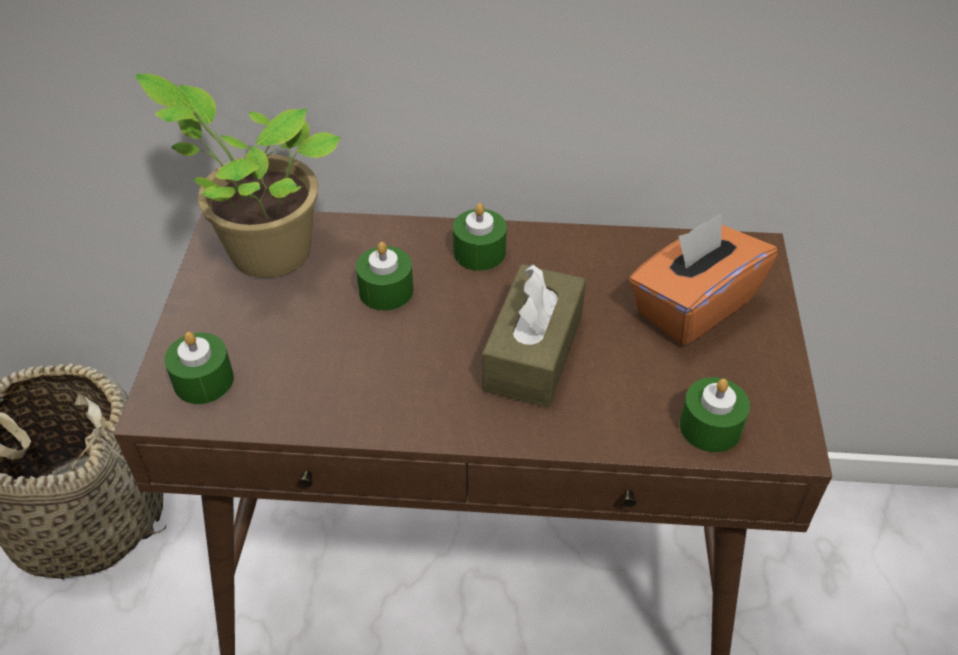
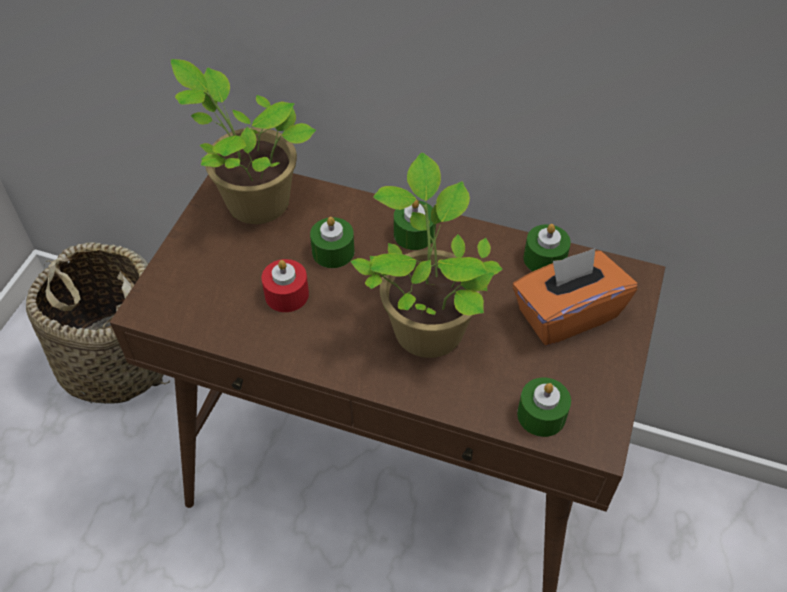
camera: 15 degrees right, 5 degrees up
(203, 380) = (181, 295): green candle -> green candle (544, 259)
(343, 352) = (286, 294): none -> red candle
(533, 352) = (427, 325): brown tissue box -> potted plant

